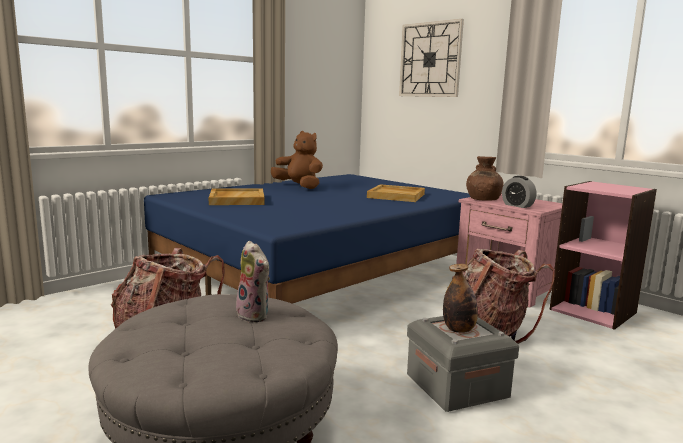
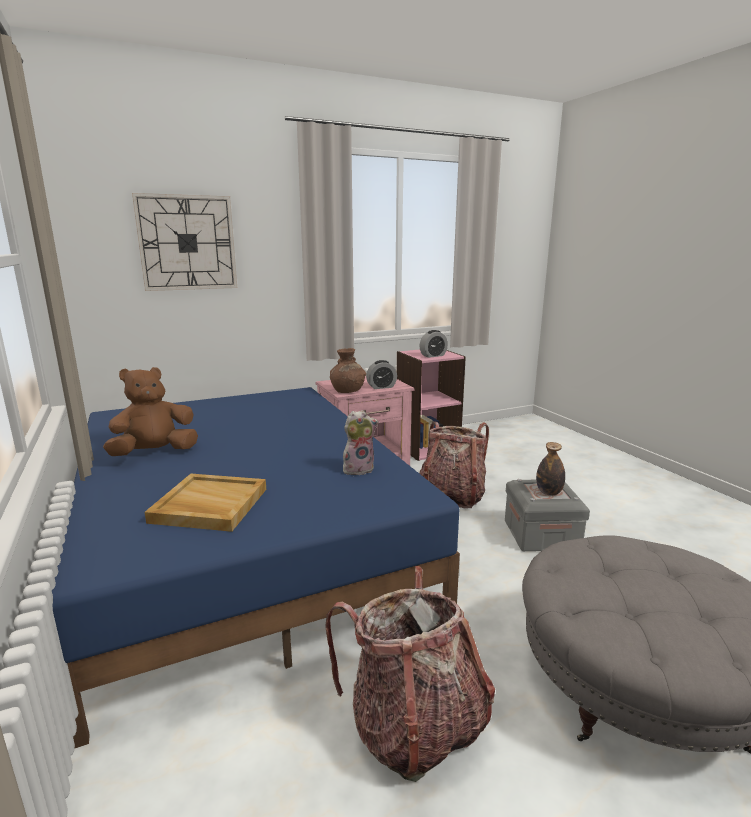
camera: 70 degrees left, 5 degrees up
(255, 315) = (610, 564): plush toy -> plush toy (359, 469)
(397, 196) = (277, 415): beige tray -> none
(601, 188) = (433, 355): none -> alarm clock

